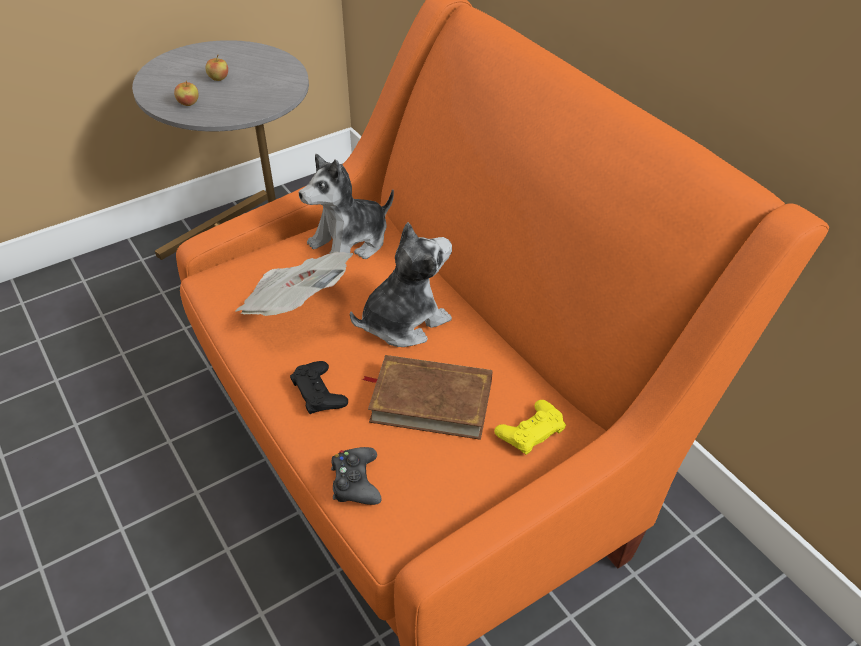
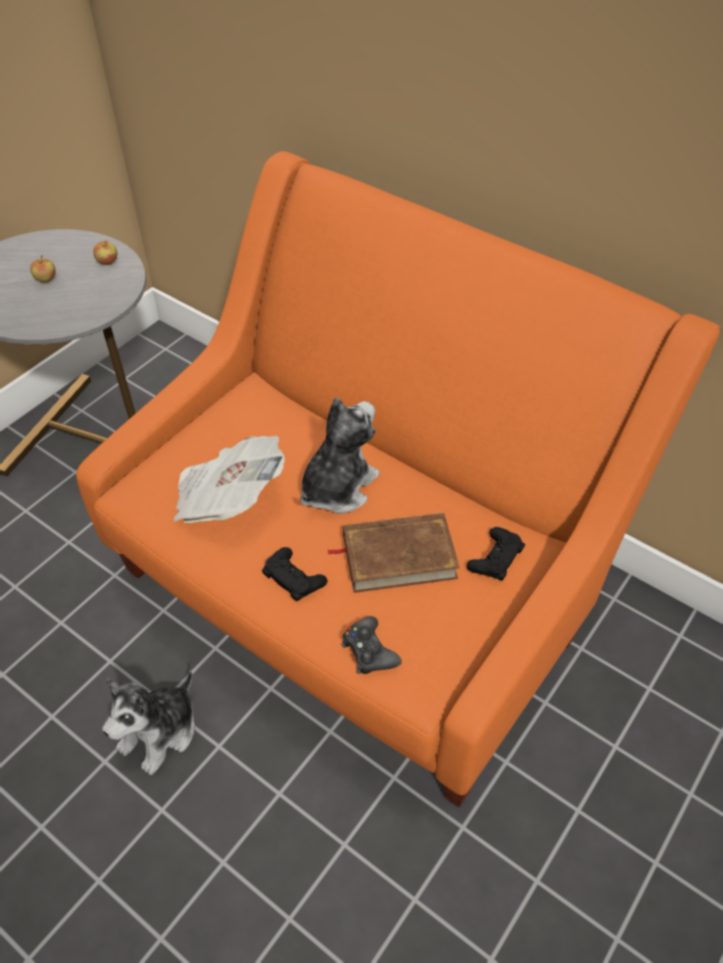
camera: 20 degrees left, 5 degrees up
(188, 103) = (30, 315): apple -> apple (108, 262)
(350, 242) = (247, 420): plush toy -> plush toy (160, 732)
(530, 431) = (495, 558): yellow game controller -> black game controller

